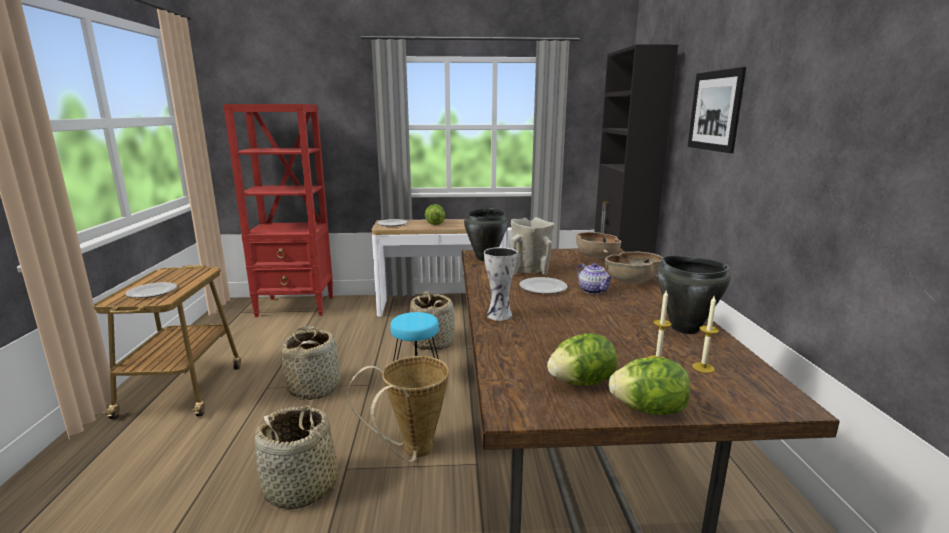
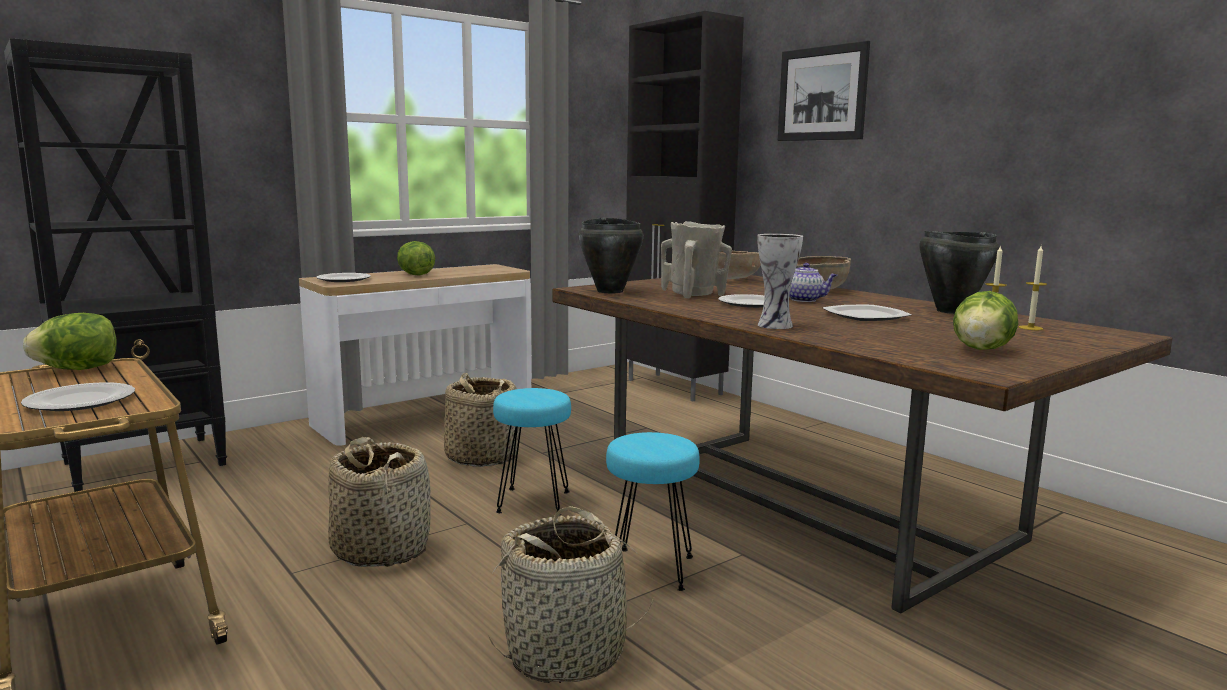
camera: 35 degrees left, 5 degrees down
(296, 307) = (147, 463): red bookcase -> black bookcase
(411, 451) = (649, 569): basket -> turquoise stool
(592, 318) = (864, 316): none -> plate
(648, 410) = (1069, 353): lettuce -> lettuce (78, 369)

